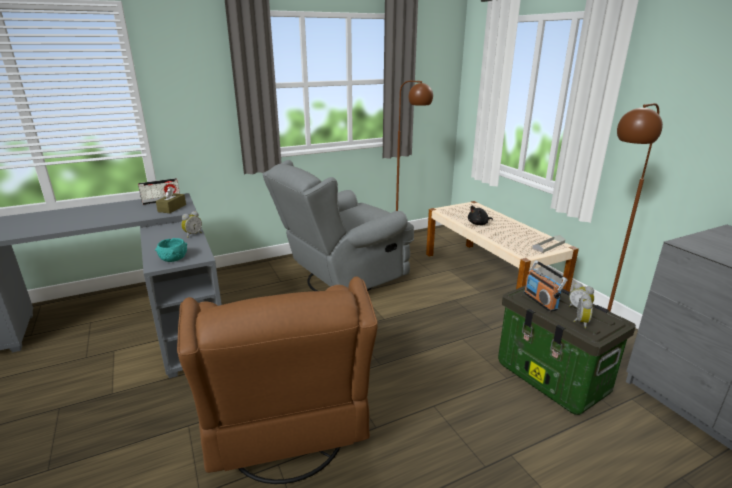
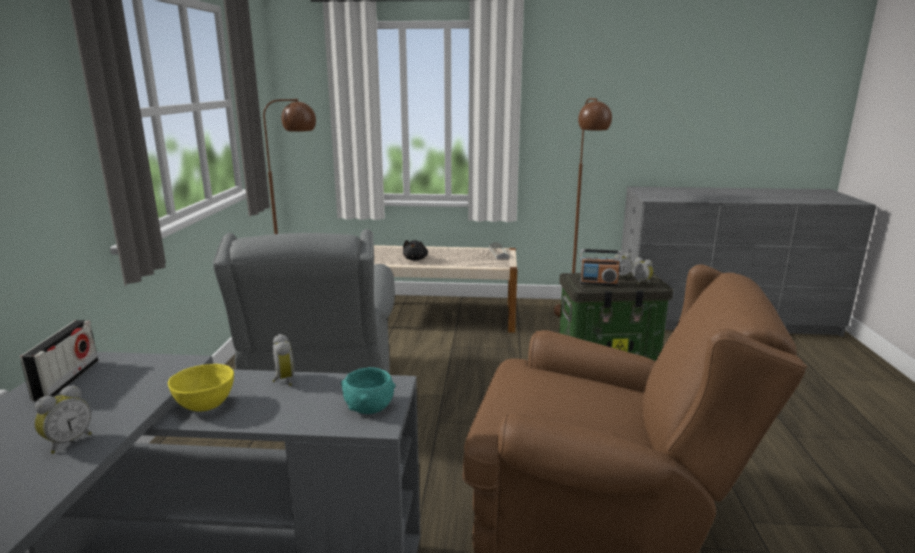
camera: 60 degrees left, 5 degrees down
(112, 217) = (67, 442): none -> alarm clock
(161, 229) = (204, 406): none -> yellow bowl
(172, 208) = (140, 374): brown tissue box -> none

